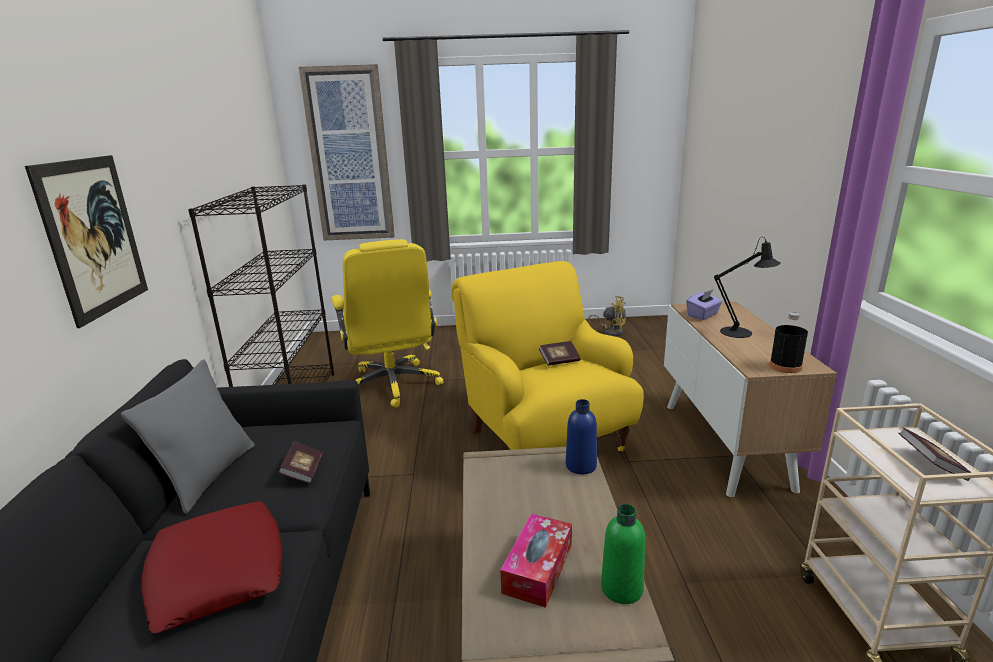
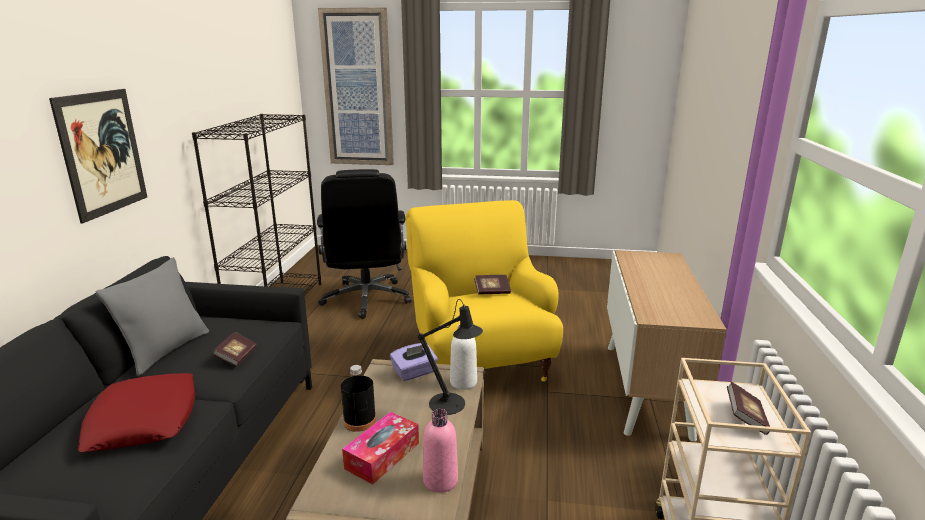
camera: 10 degrees right, 0 degrees up
(392, 385) = (366, 299): yellow office chair -> black office chair
(581, 466) = (463, 382): blue bottle -> white bottle
(611, 332) = (588, 272): yellow fan -> none
(621, 588) = (440, 480): green bottle -> pink bottle
(703, 315) = (638, 263): purple tissue box -> purple tissue box (414, 372)
(741, 332) = (662, 283): black table lamp -> black table lamp (452, 405)
(785, 366) = (680, 318): black bottle -> black bottle (359, 421)

